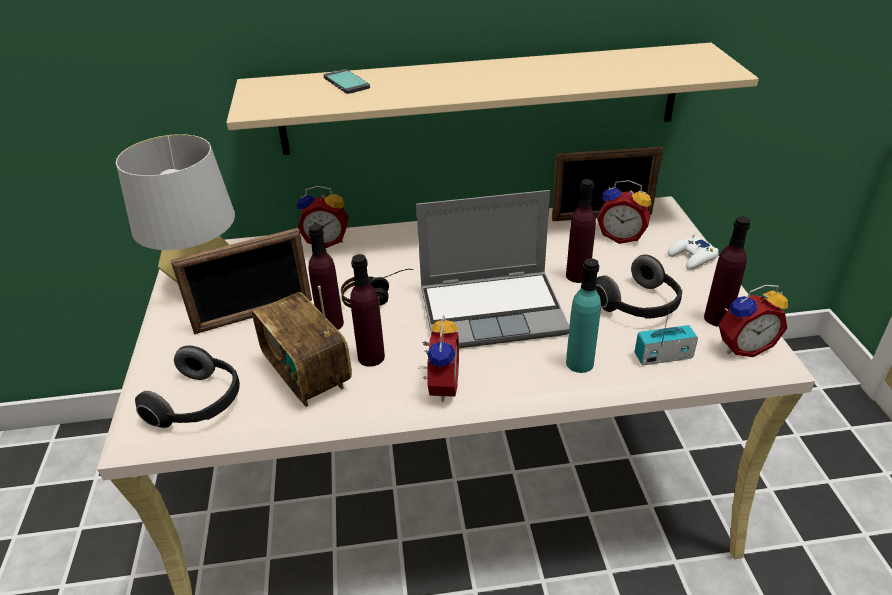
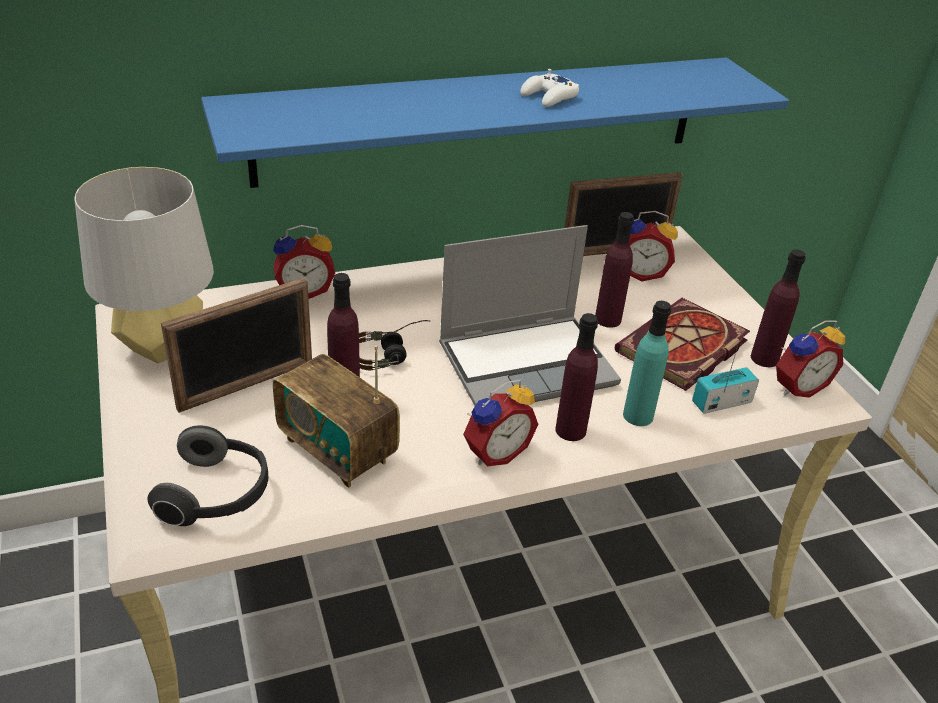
camera: 15 degrees left, 0 degrees up
(346, 83) = (341, 103): phone -> none
(371, 357) = (406, 425): purple bottle -> purple bottle (570, 430)
(440, 386) = (495, 452): alarm clock -> alarm clock turned 60 degrees clockwise
(481, 99) = (483, 120): beige shelf -> blue shelf
(639, 306) = (682, 349): headphones -> book
(692, 258) = (721, 294): white game controller -> white game controller (549, 97)

